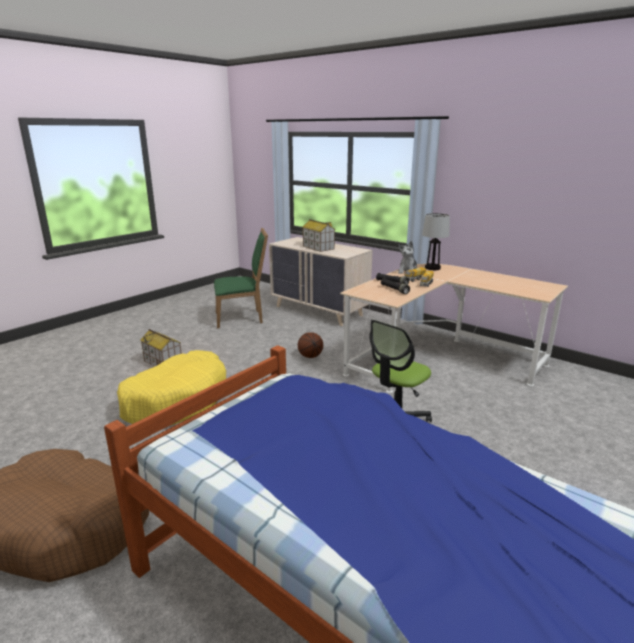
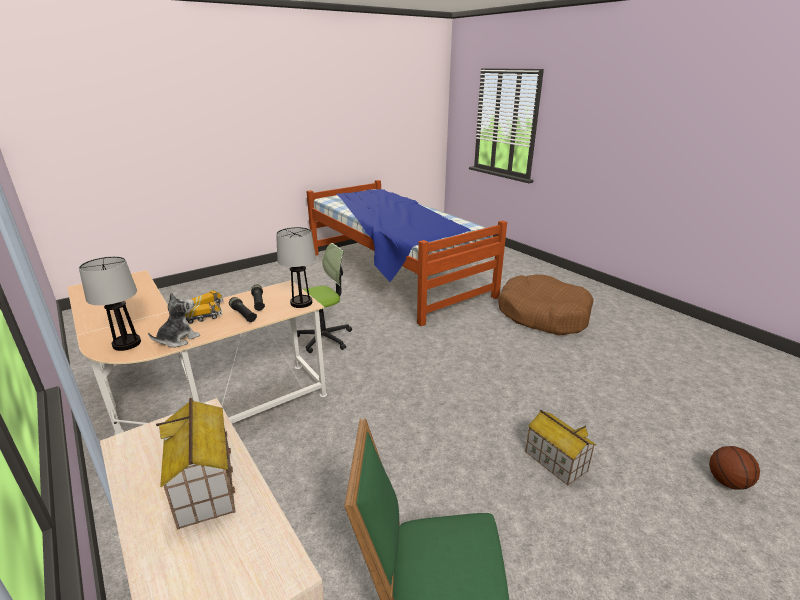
camera: 165 degrees left, 5 degrees up
(176, 400) = (511, 390): yellow dog bed -> none
(310, 356) = (345, 436): basketball -> basketball (728, 482)
(361, 292) = (301, 302): none -> table lamp

